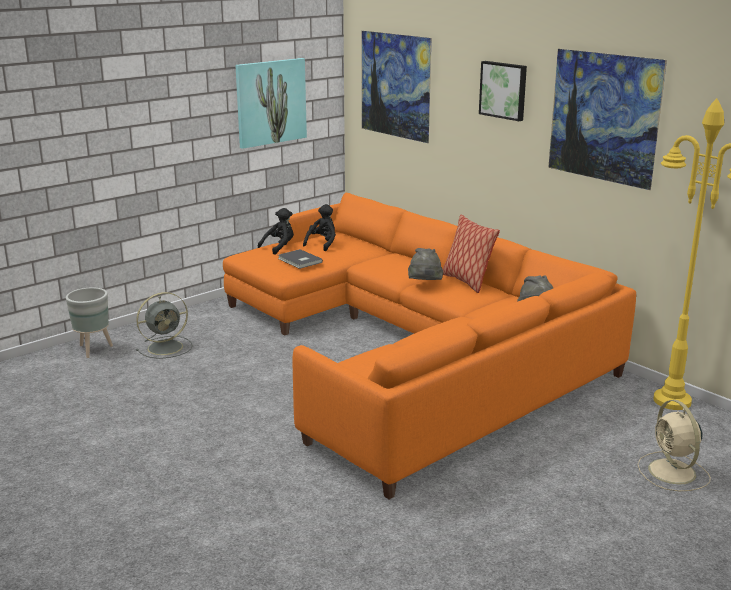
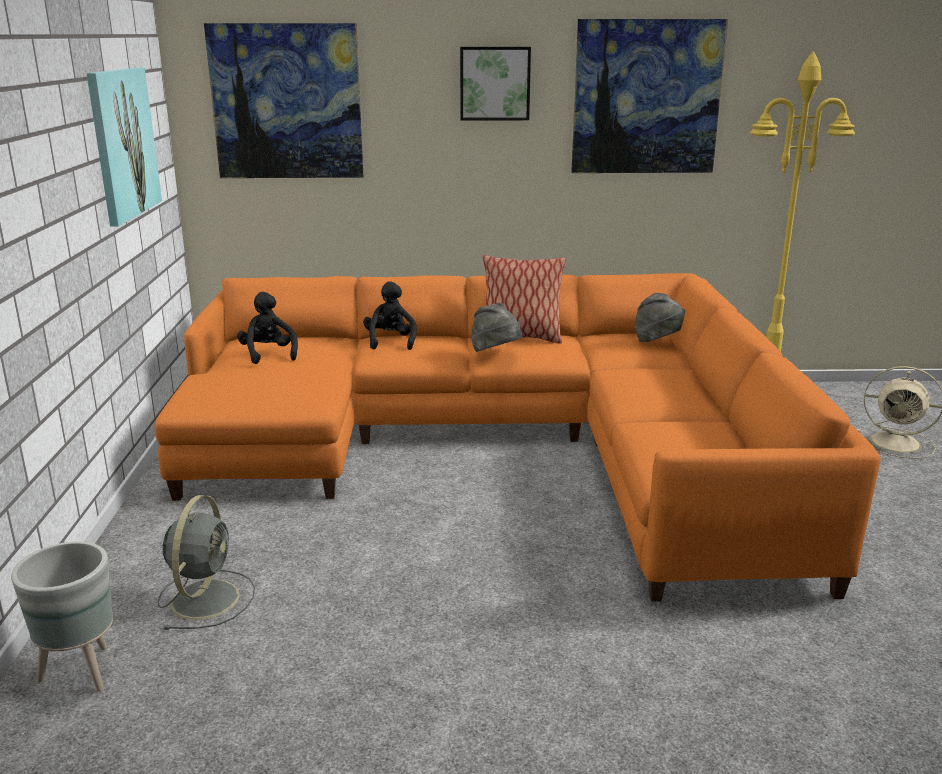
camera: 50 degrees left, 0 degrees up
(279, 247) = (216, 378): black plush toy -> black plush toy (390, 342)
(299, 261) = (294, 381): grey book -> none

